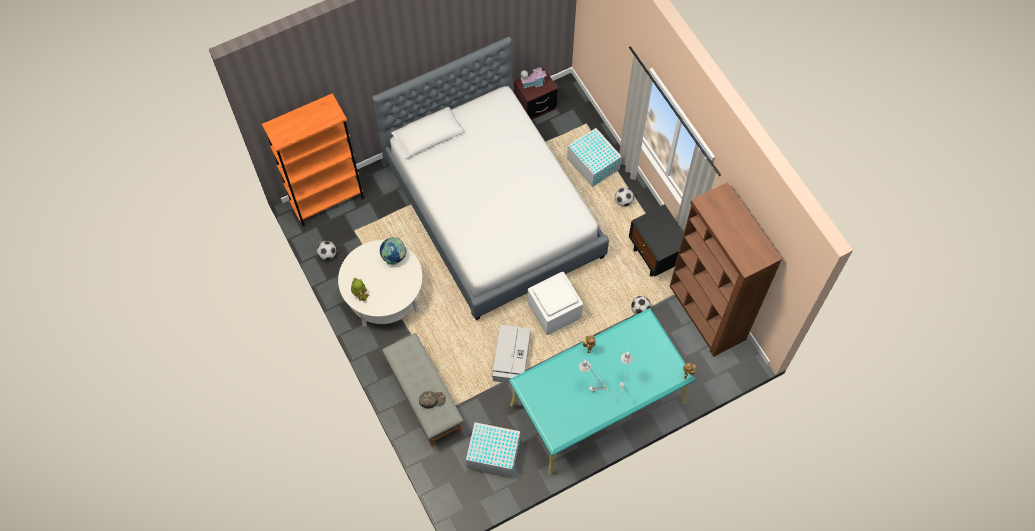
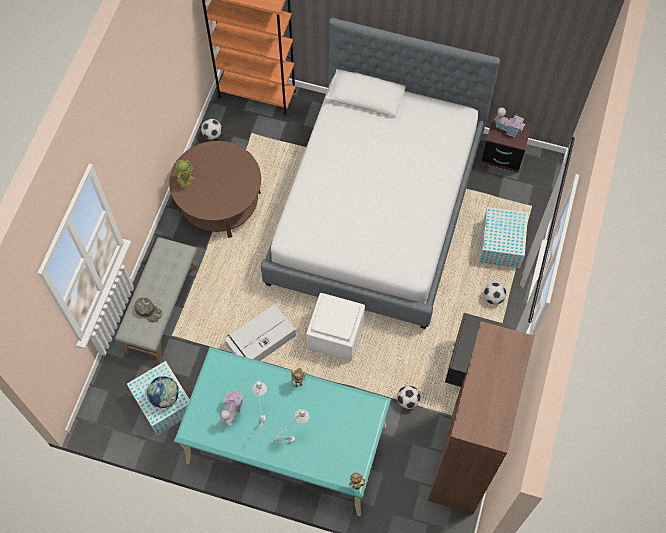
camera: 45 degrees right, 0 degrees up
(384, 294) = (219, 202): white coffee table -> brown coffee table
(394, 257) = (242, 173): globe -> globe (165, 397)
(567, 403) = (232, 411): none -> toy house

